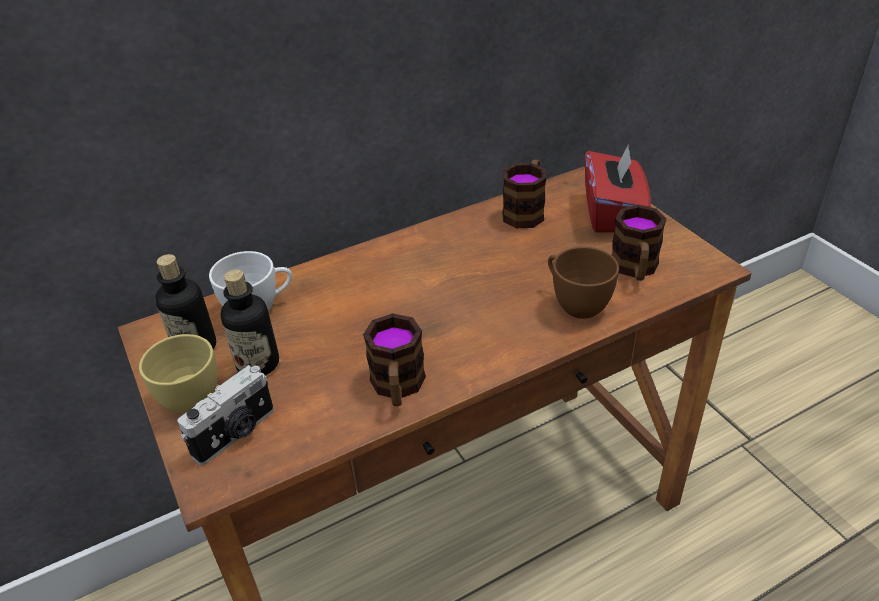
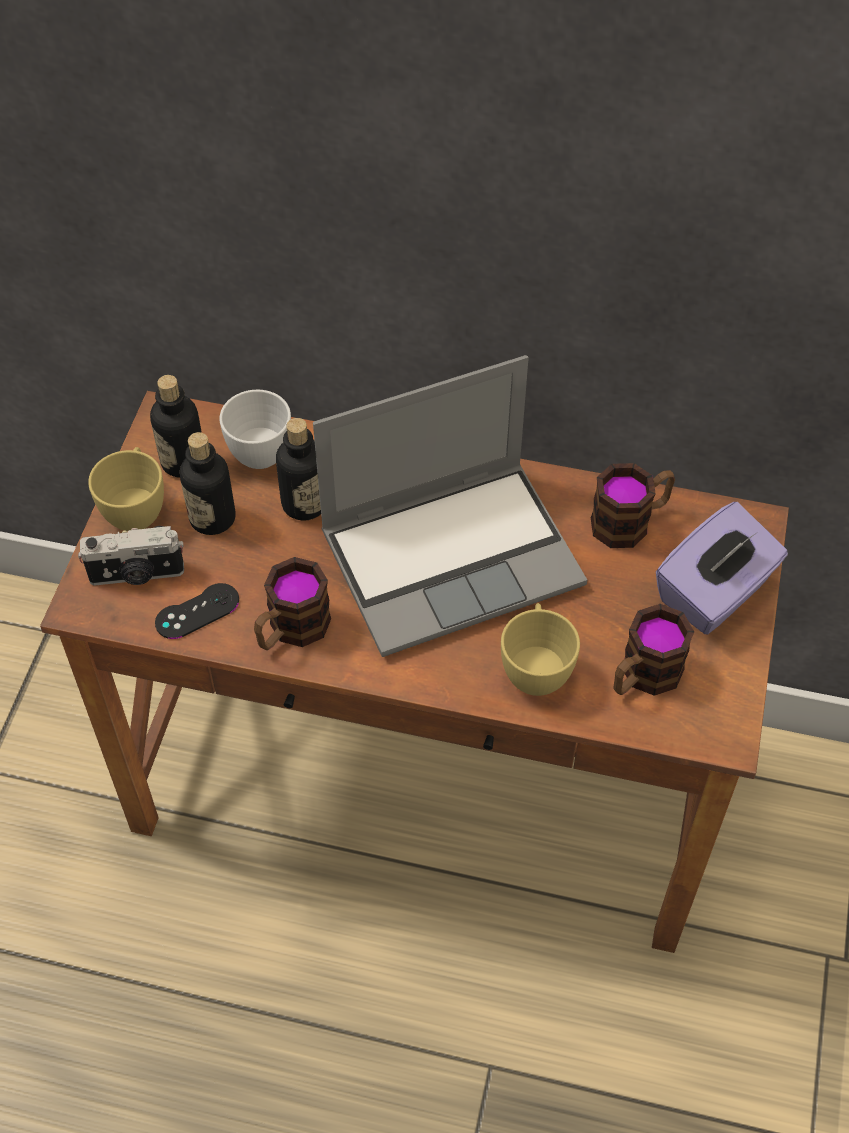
camera: 40 degrees right, 15 degrees up
(313, 423) = (197, 611): none -> black game controller
(318, 317) = (304, 504): none -> bottle
(451, 284) = (453, 556): none -> laptop
(575, 303) = (536, 668): brown cup -> yellow cup
(612, 213) = (714, 593): red tissue box -> purple tissue box

